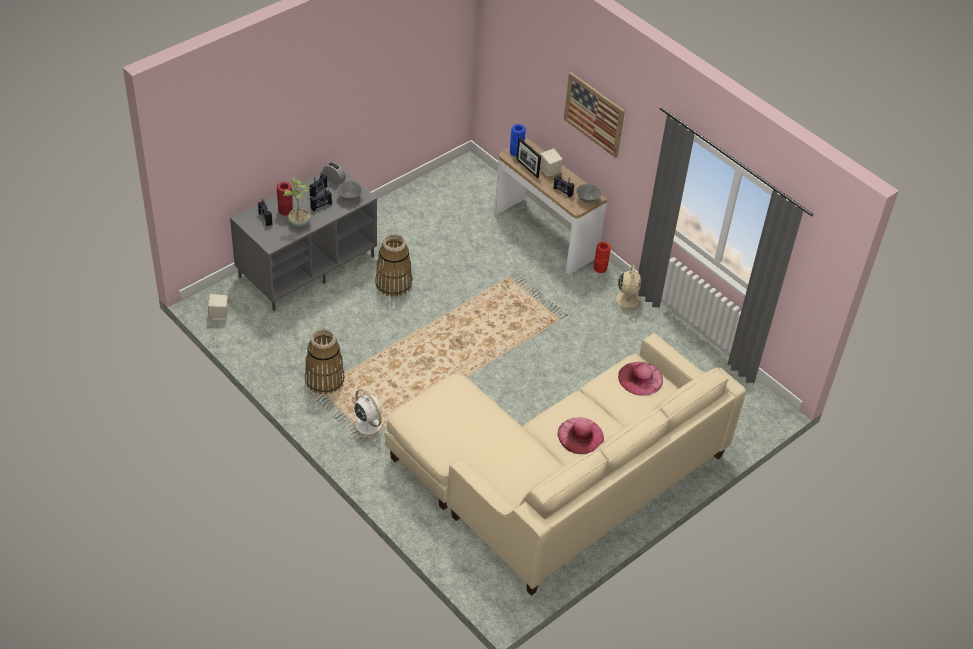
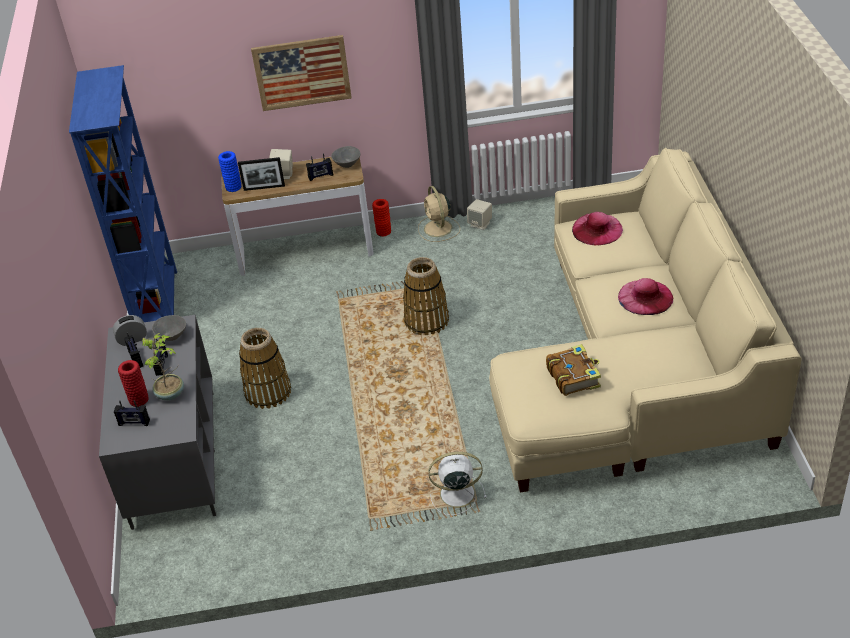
camera: 50 degrees left, 5 degrees down
(219, 315) = (175, 573): beige speaker -> beige speaker (480, 224)
(324, 379) = (360, 508): basket -> basket (426, 321)
(436, 185) = (158, 303): none -> blue bookcase
(463, 423) = (573, 376): none -> book
(627, 298) = (438, 229): beige fan -> beige fan turned 150 degrees counterclockwise

